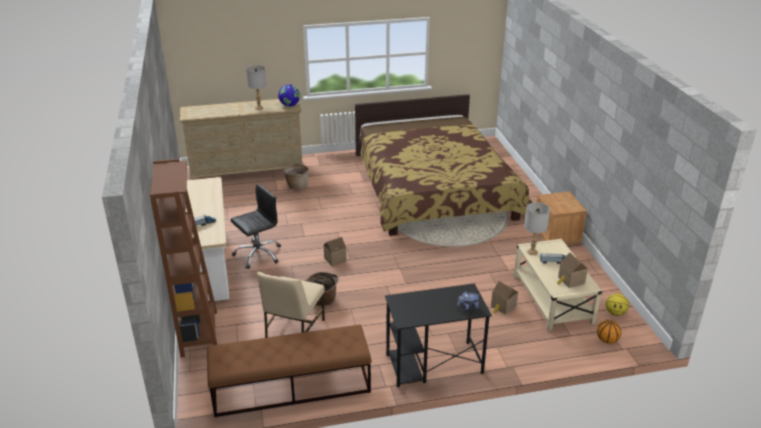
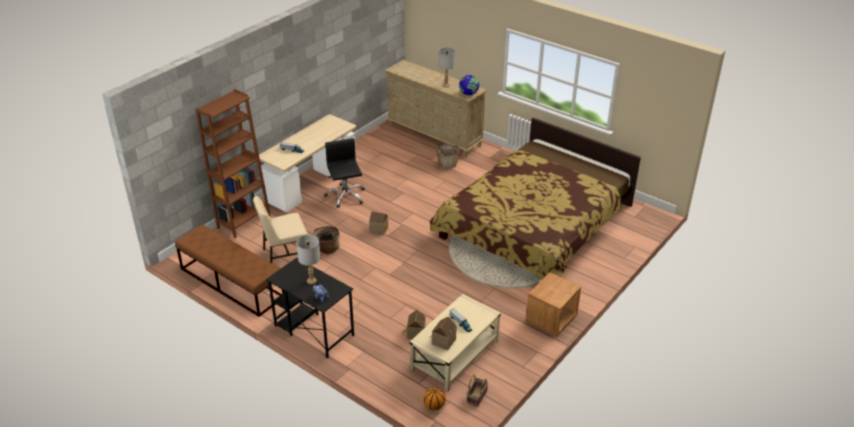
camera: 50 degrees right, 5 degrees up
(258, 254) = (345, 196): black office chair -> black office chair turned 120 degrees counterclockwise
(532, 252) = (460, 306): grey table lamp -> grey table lamp (311, 280)
(615, 313) = (477, 397): basketball -> basket

